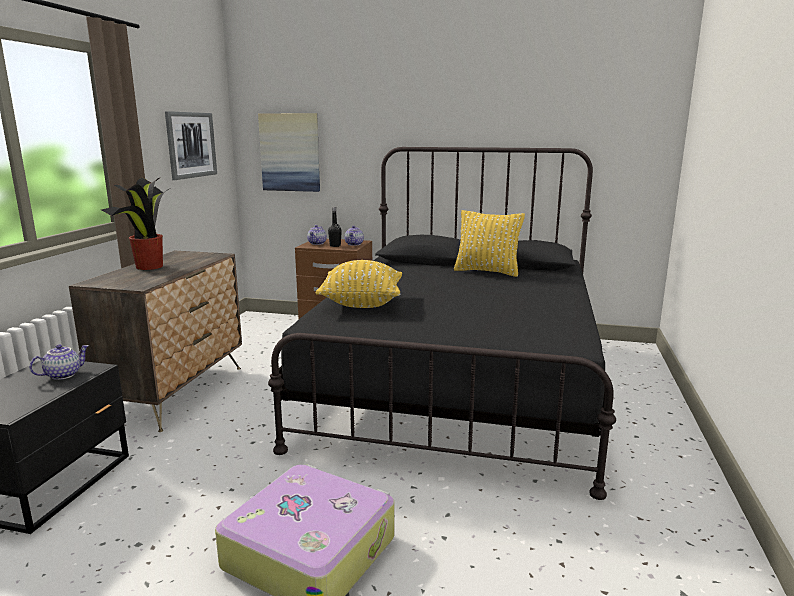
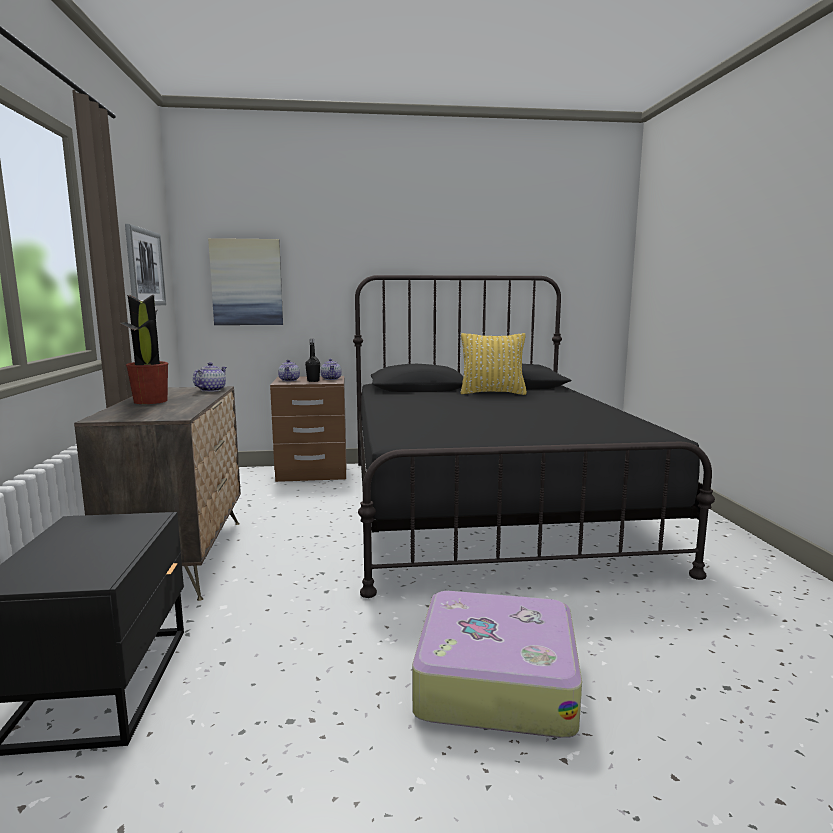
camera: 20 degrees left, 5 degrees down
(63, 375) = (116, 530): teapot -> teapot (211, 390)
(362, 304) = (418, 423): yellow pillow -> none

